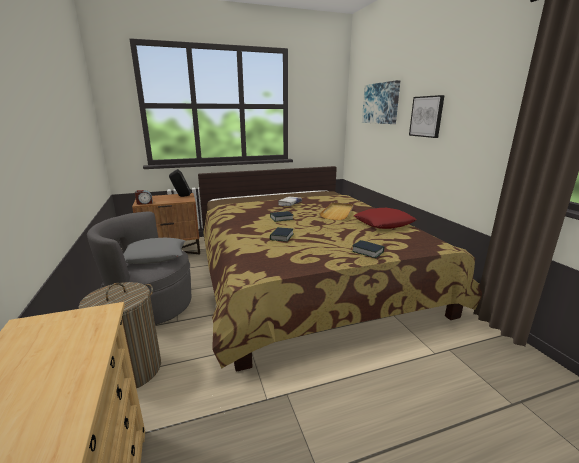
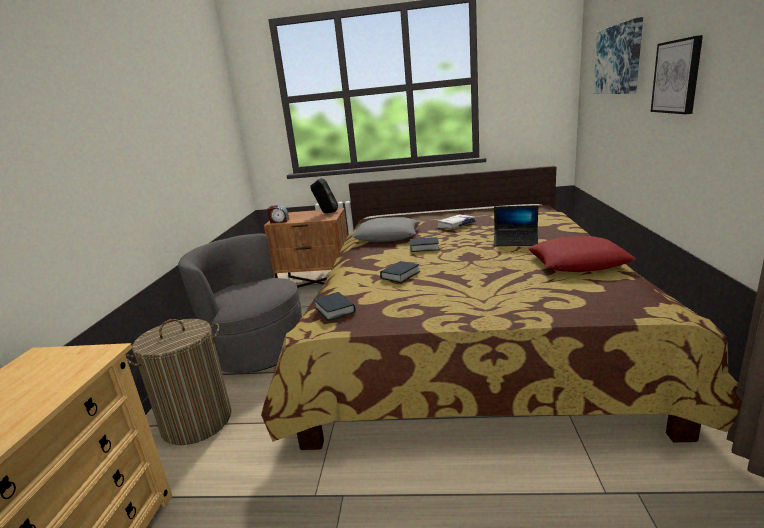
camera: 25 degrees right, 0 degrees up
(155, 256) = (256, 289): grey pillow -> grey pillow (387, 236)
(337, 213) = (515, 241): beige tray -> laptop
(367, 252) = (505, 308): book -> book (335, 310)

